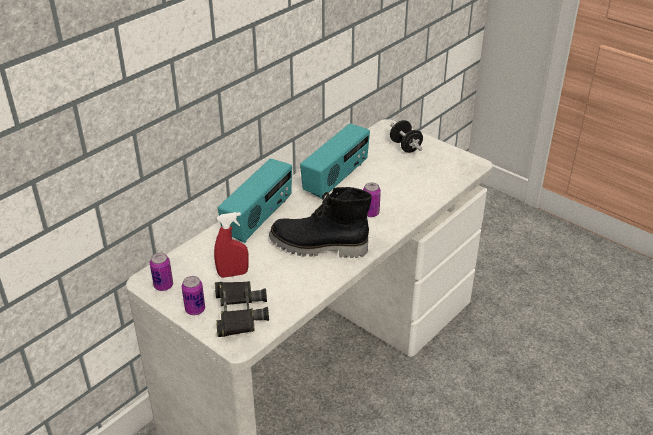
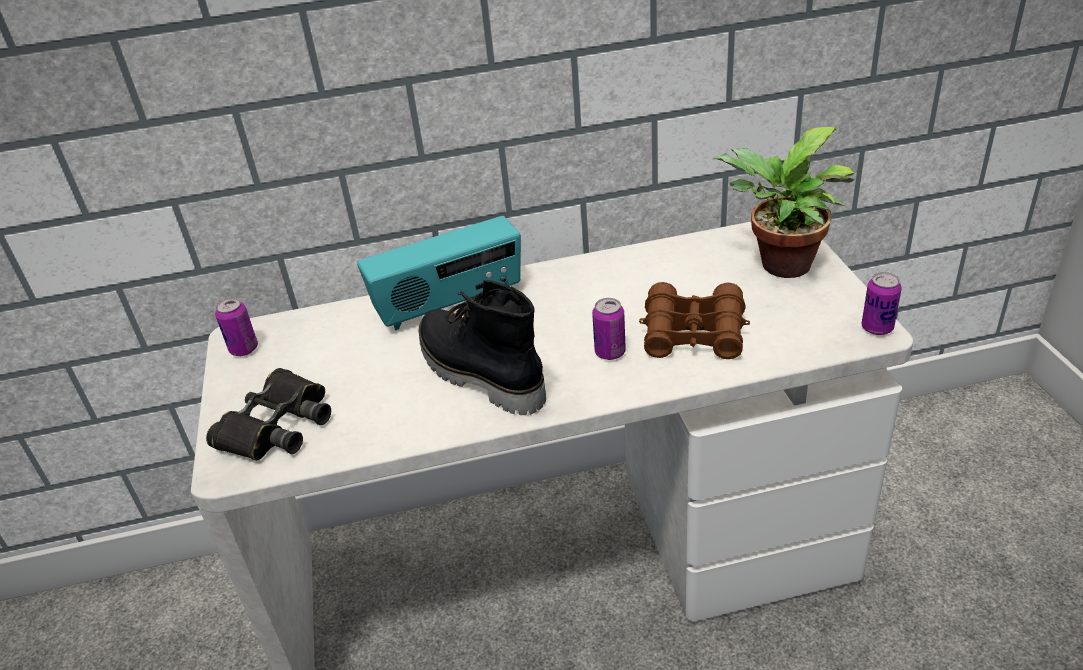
camera: 40 degrees right, 0 degrees up
(195, 309) = (237, 397): can -> can (877, 328)
(233, 274) = (333, 367): red spray bottle -> none
(336, 179) = (617, 283): radio -> none
(399, 191) = (693, 333): none -> brown binoculars
(405, 147) = (780, 267): black dumbbell -> potted plant

